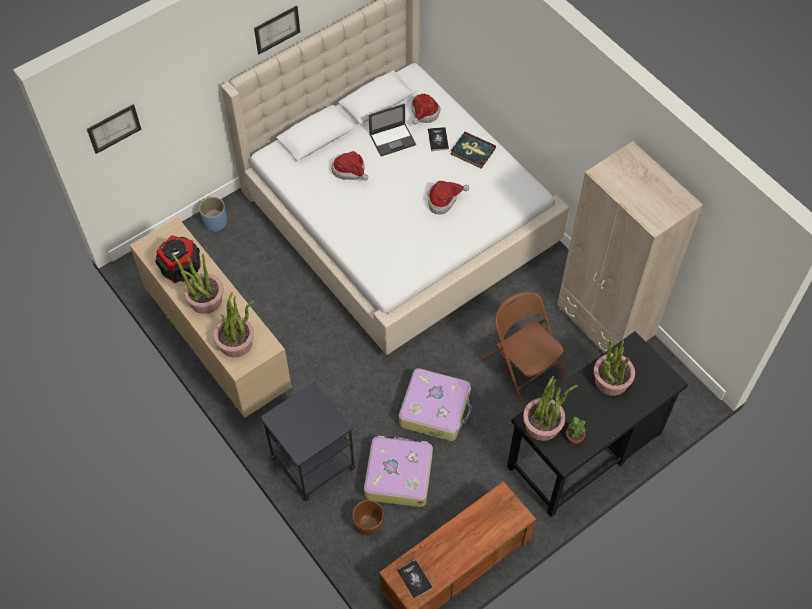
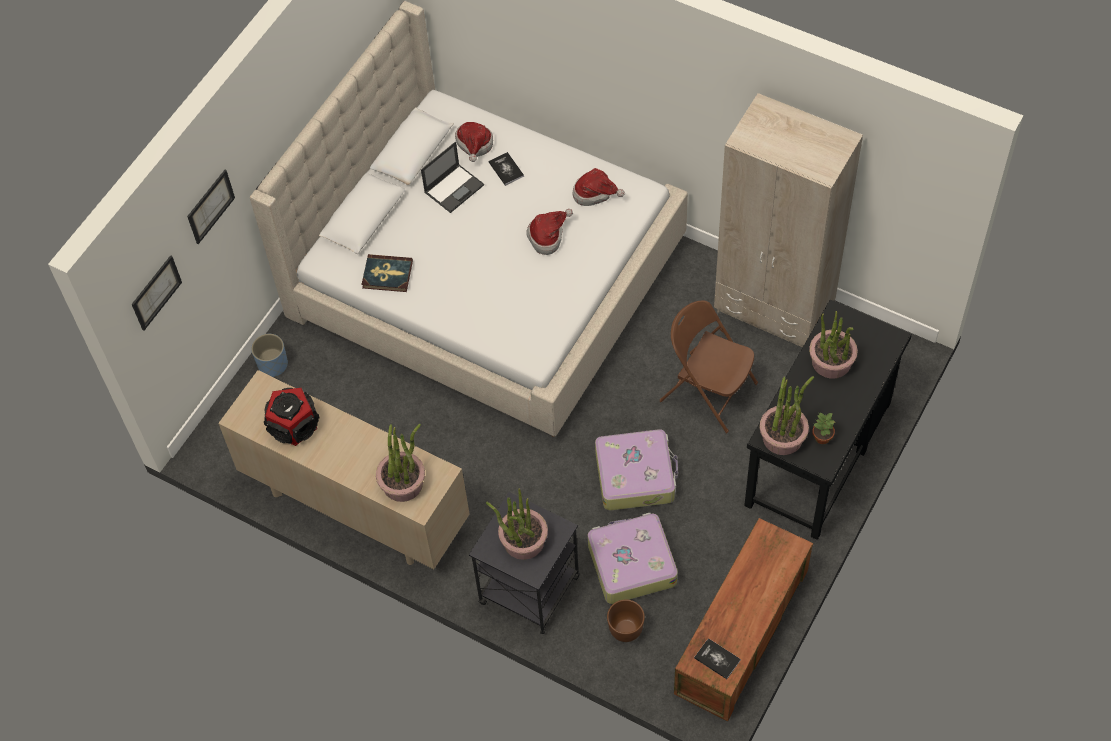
camera: 20 degrees left, 0 degrees up
(205, 299) = (341, 450): potted plant -> potted plant (523, 541)
(277, 29) = (289, 108): picture -> picture (210, 206)
(350, 171) = (425, 243): hat -> hat (595, 193)
(472, 151) = (552, 168): book -> book (387, 275)

